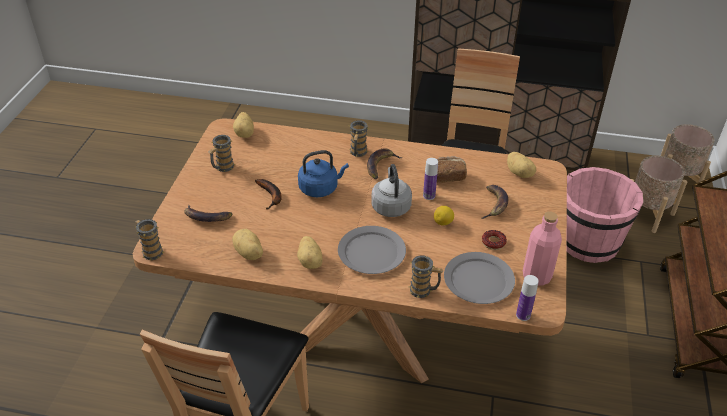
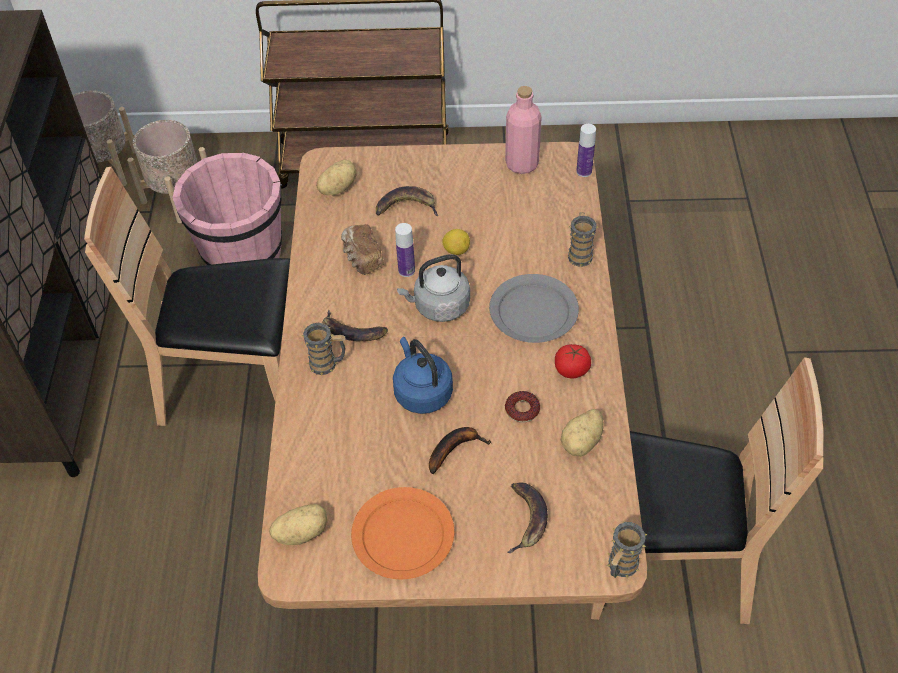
camera: 100 degrees left, 10 degrees up
(222, 168) = (403, 536): mug -> orange plate
(310, 261) = (571, 370): potato -> tomato
(478, 281) = (546, 209): grey plate -> none
(493, 242) = (477, 202): donut -> donut (522, 409)

